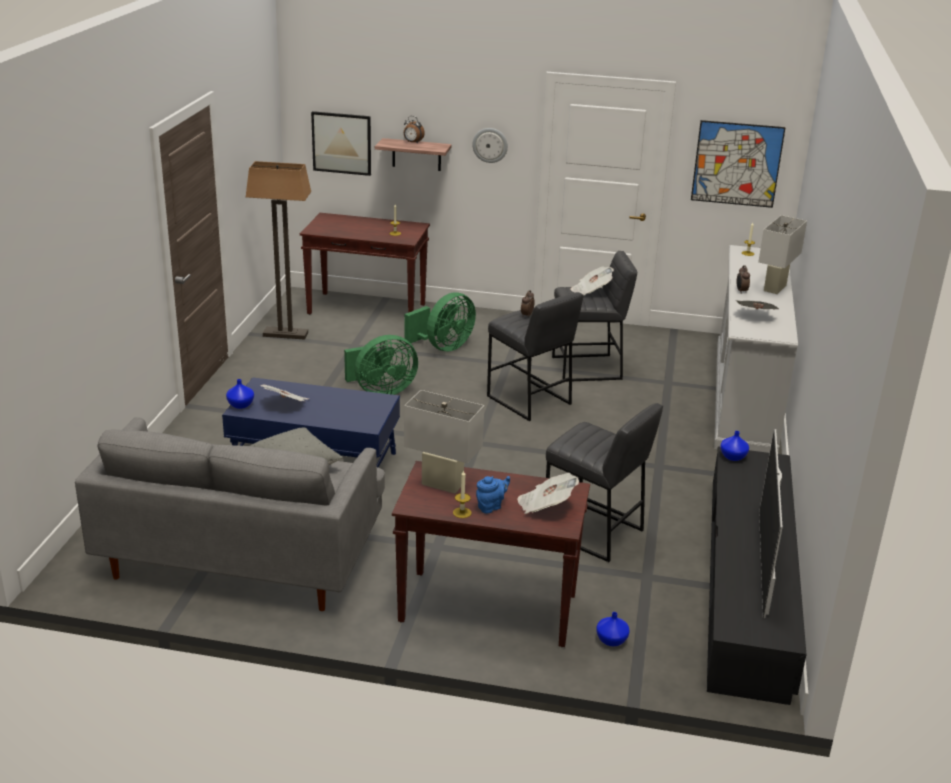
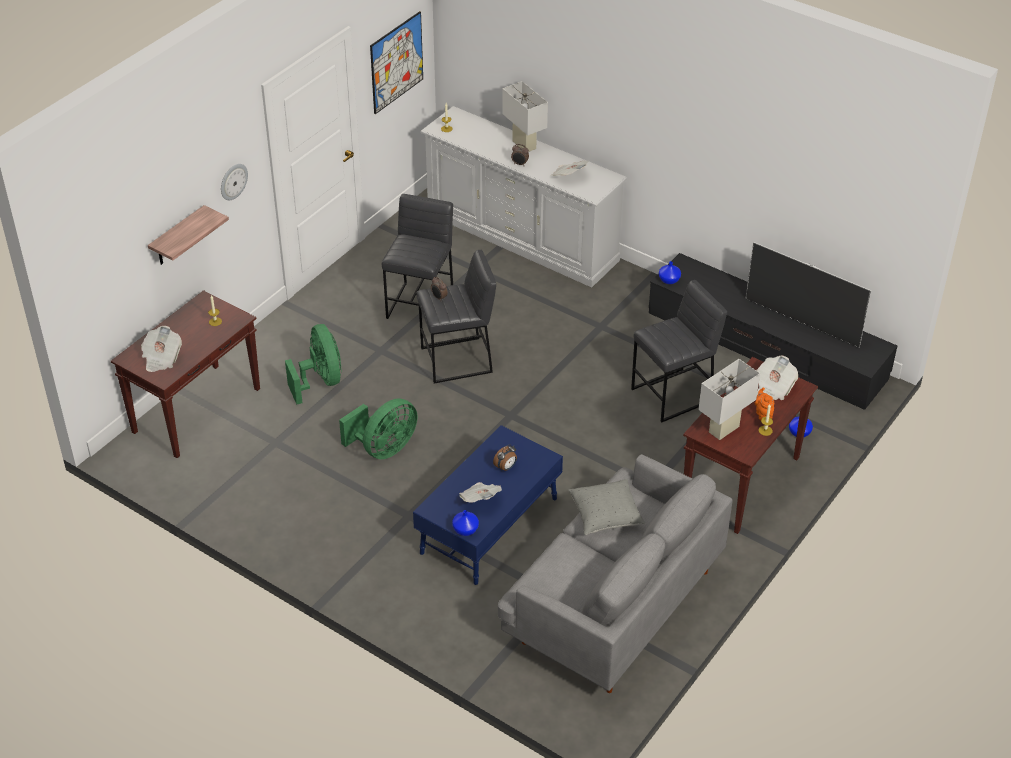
camera: 65 degrees left, 15 degrees up
(286, 334) = (215, 486): floor lamp -> none
(341, 143) = (113, 278): picture -> none
(381, 391) = (384, 449): green fan -> green fan turned 45 degrees clockwise
(413, 142) = (181, 229): alarm clock -> alarm clock (506, 467)
(491, 506) = (763, 414): blue teapot -> orange teapot
(591, 291) = (411, 243): newspaper -> newspaper (161, 358)

